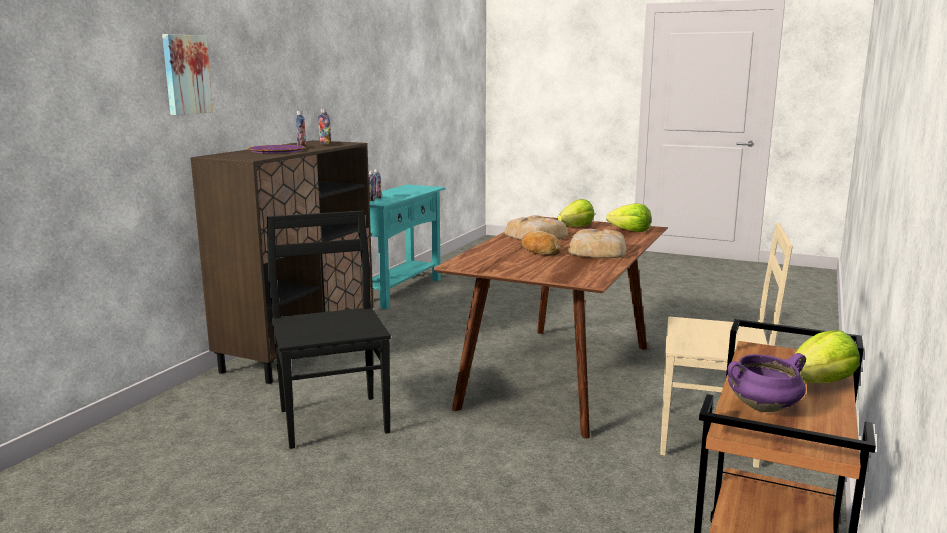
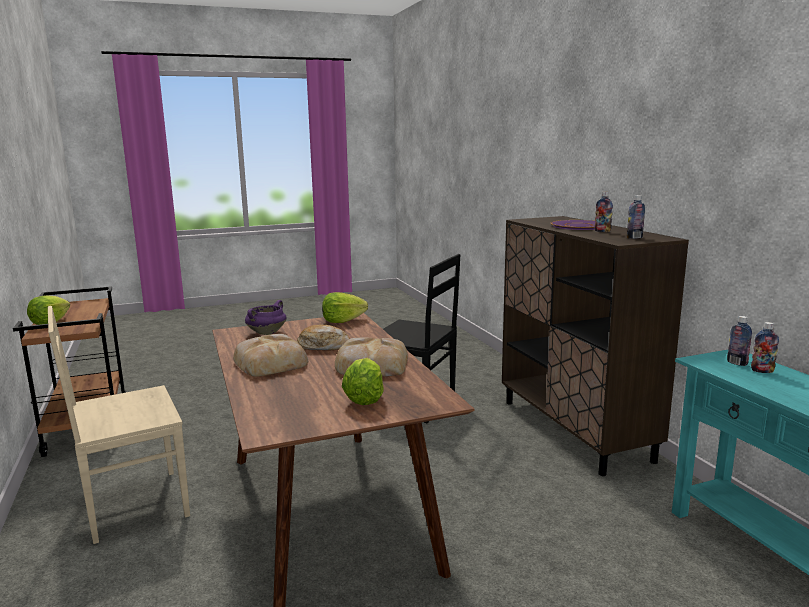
camera: 135 degrees right, 0 degrees up
(185, 74) = (580, 148): picture -> none
(630, 231) = (283, 414): lettuce -> lettuce (342, 321)
(762, 408) = (84, 308): purple cooking pot -> purple cooking pot (267, 333)

